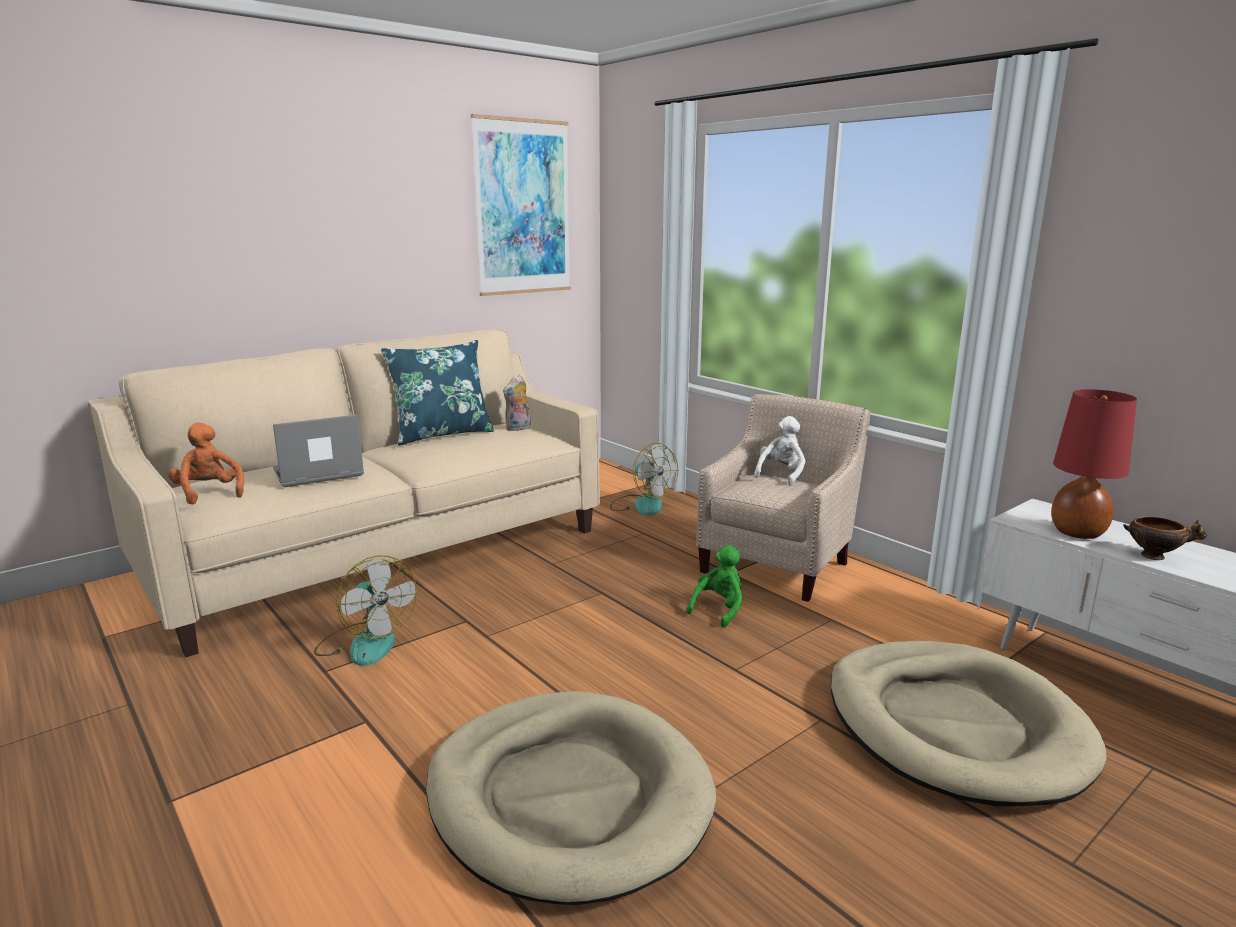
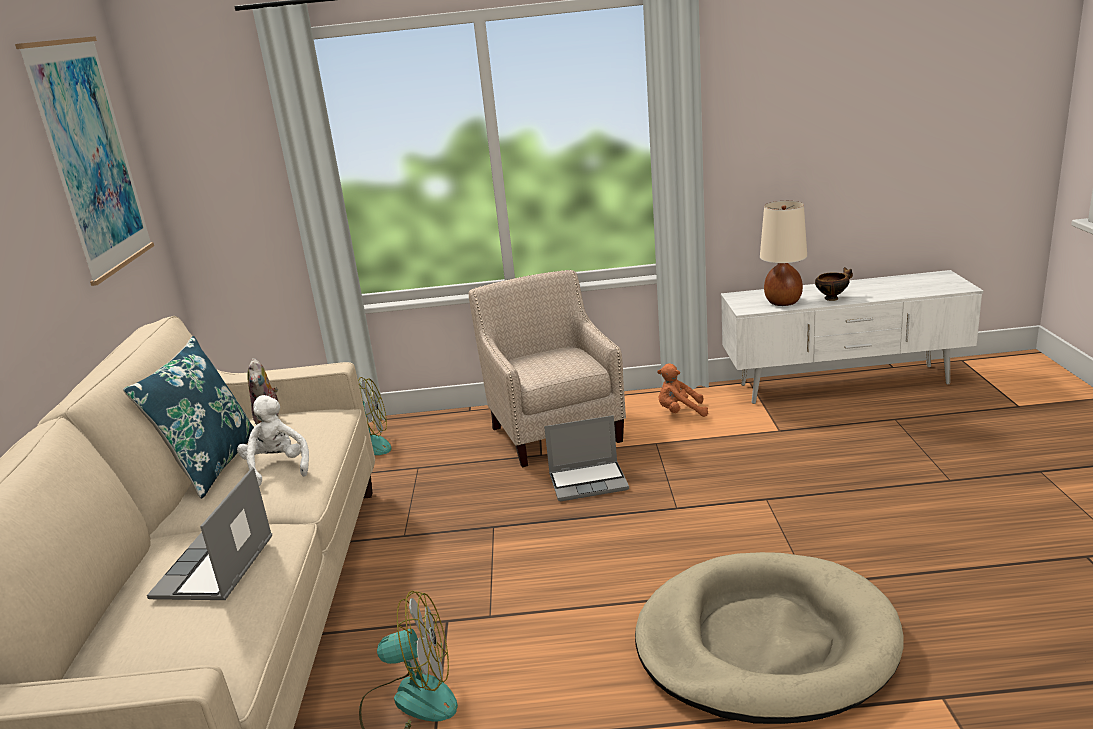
camera: 50 degrees left, 5 degrees up
(209, 493) = (148, 667): orange plush toy -> orange plush toy (680, 412)
(719, 609) = (589, 482): green plush toy -> laptop
(781, 475) = (532, 352): white plush toy -> white plush toy (277, 468)
(954, 726) = (813, 457): beige dog bed -> none
(1078, 533) = (783, 302): red table lamp -> beige table lamp

